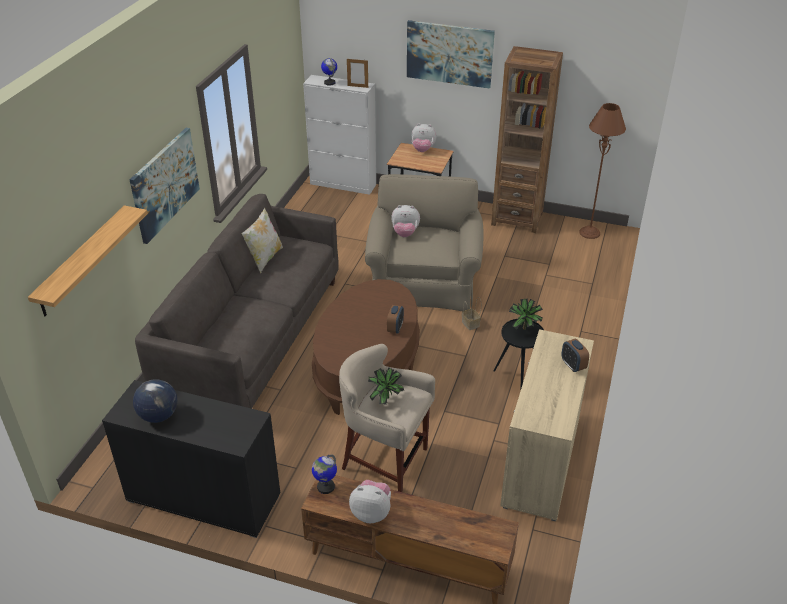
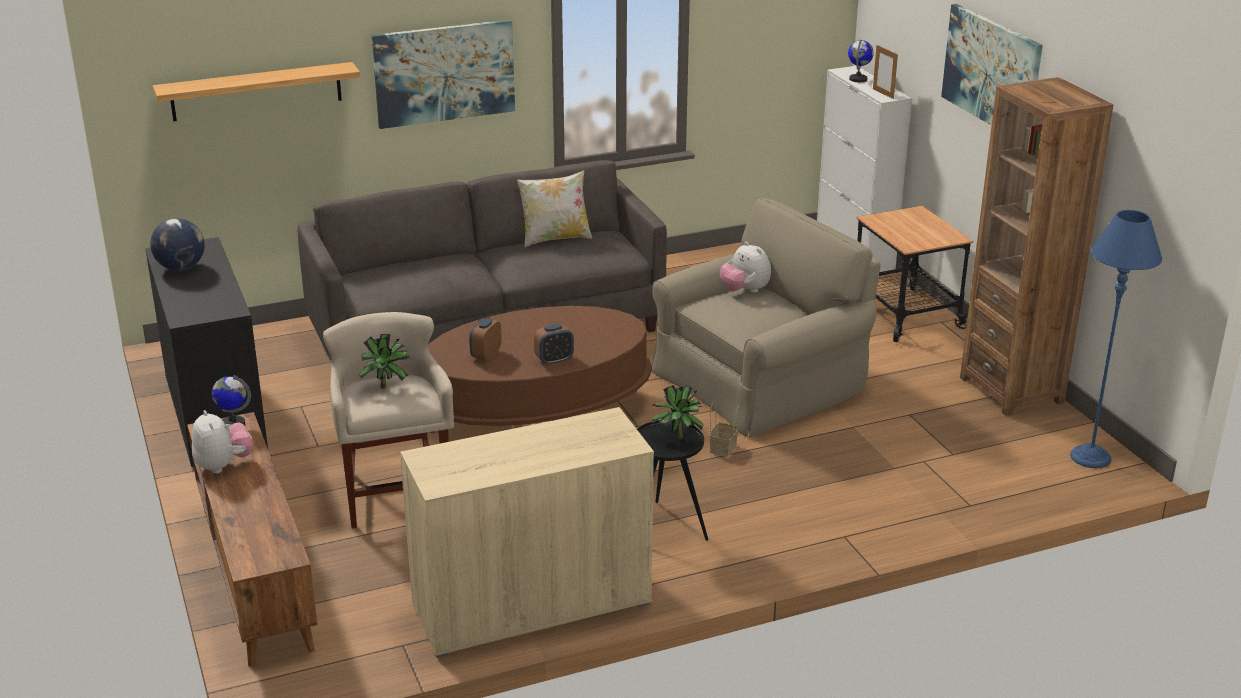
camera: 50 degrees right, 10 degrees down
(423, 150) = (933, 223): plush toy -> none
(573, 365) = (576, 453): alarm clock -> alarm clock (486, 355)
(589, 233) = (1090, 457): brown floor lamp -> blue floor lamp

